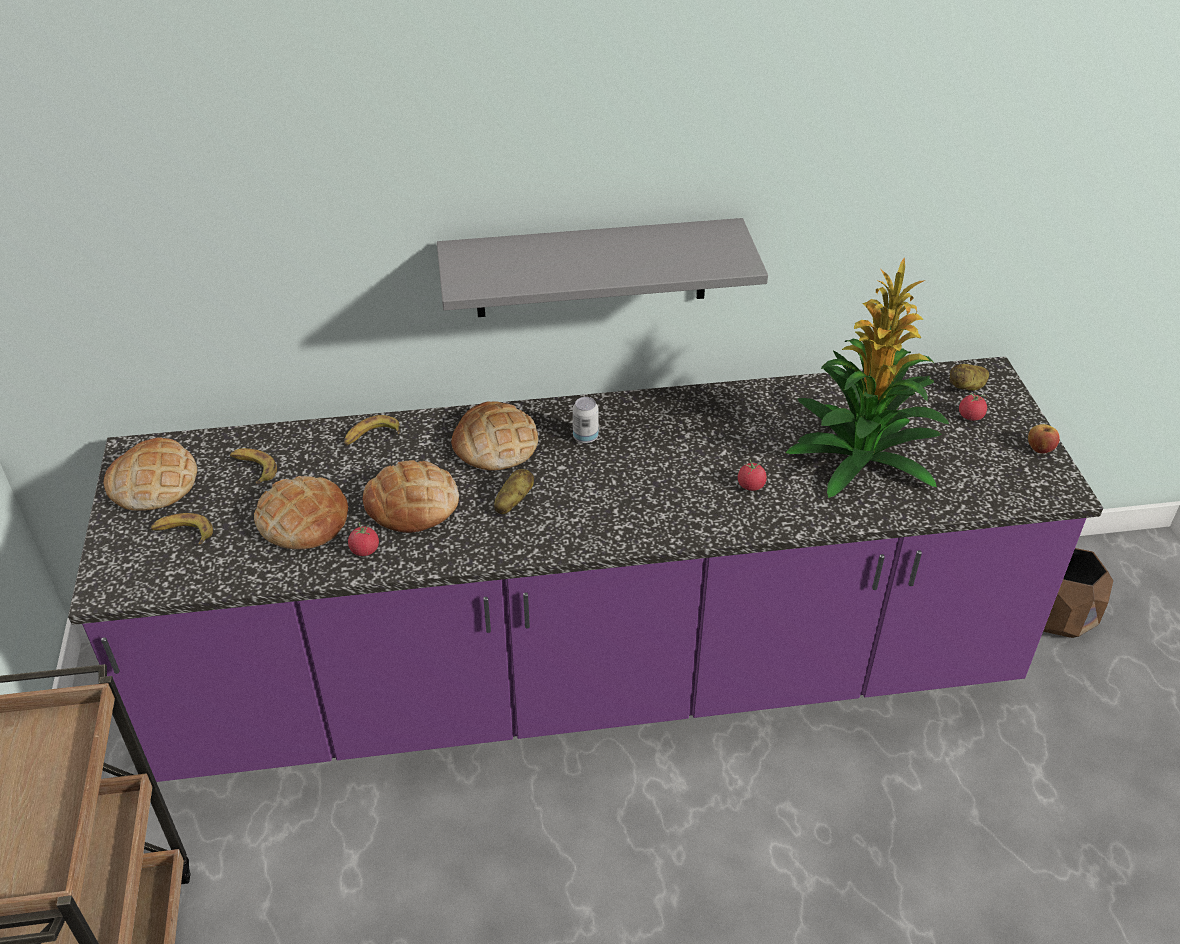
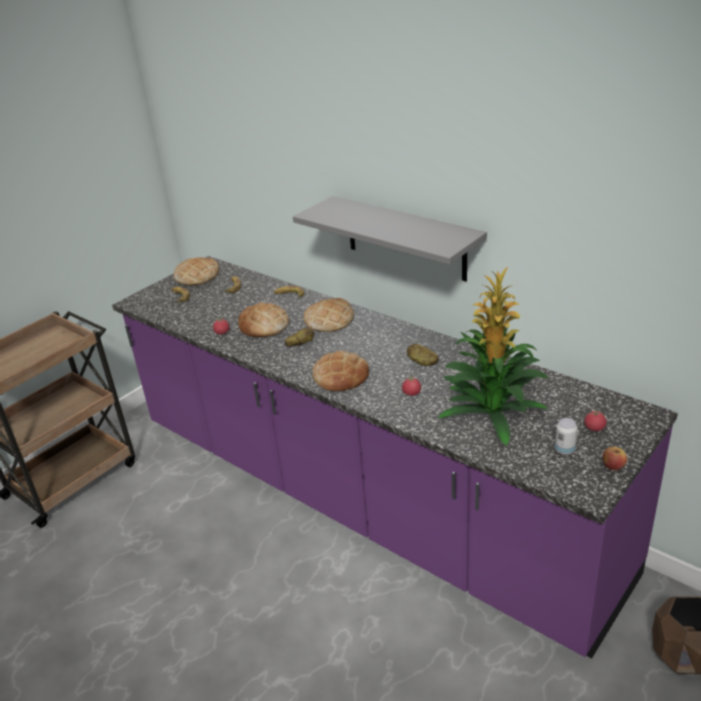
camera: 50 degrees right, 10 degrees down
(303, 519) = (220, 311): bread -> bread (341, 376)
(585, 437) = (370, 336): can -> can (564, 450)
(967, 387) = (619, 414): potato -> potato (422, 362)

